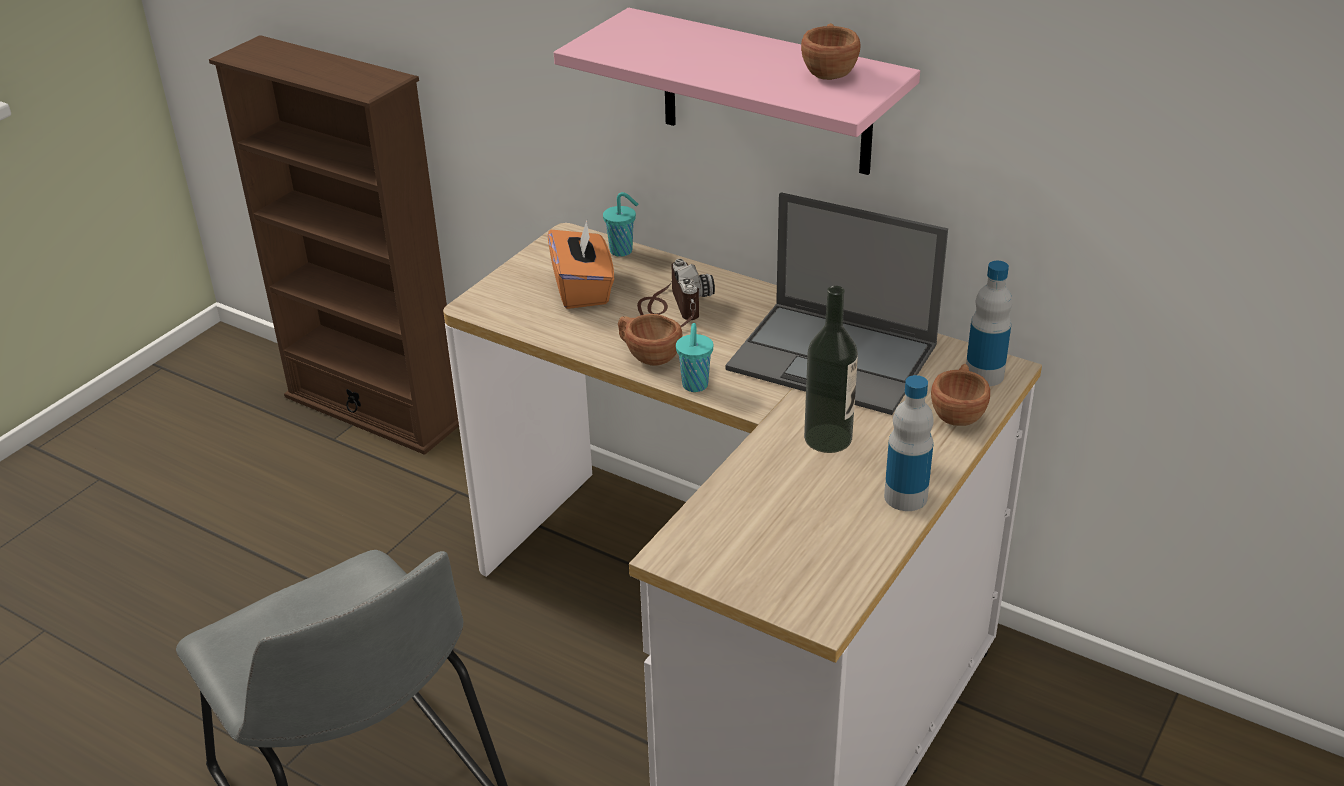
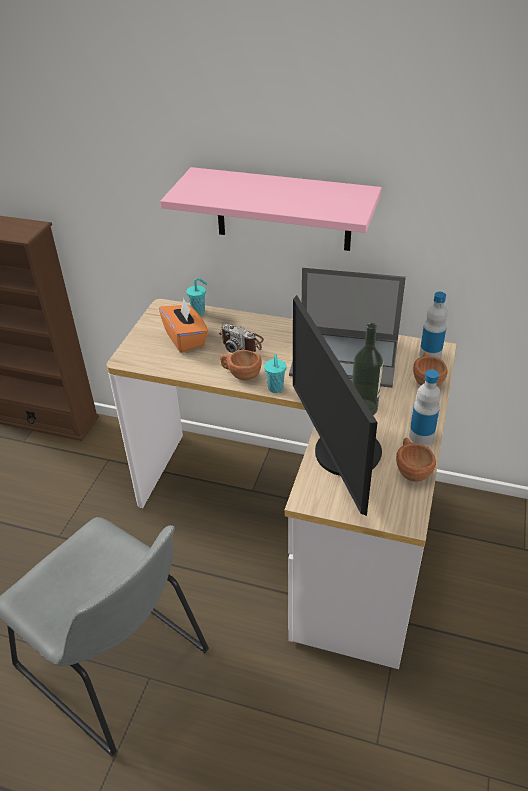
camera: 15 degrees left, 5 degrees up
(672, 309) = (242, 343): camera -> camera turned 150 degrees clockwise
(755, 500) = (340, 454): none -> monitor
(829, 72) = (332, 194): brown cup -> brown cup (411, 469)

